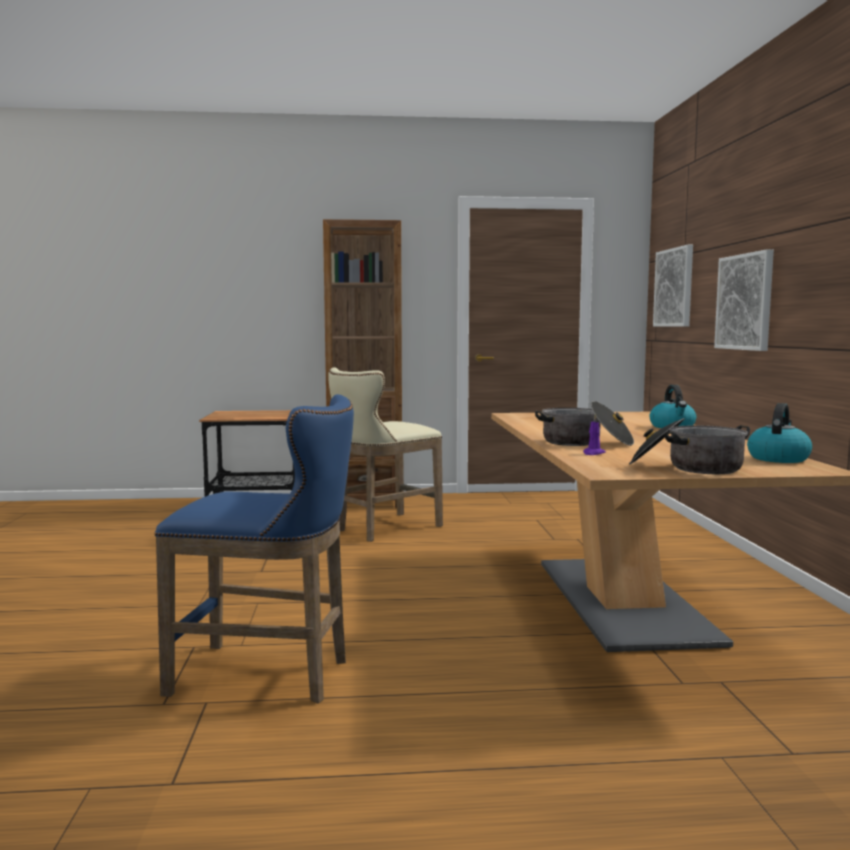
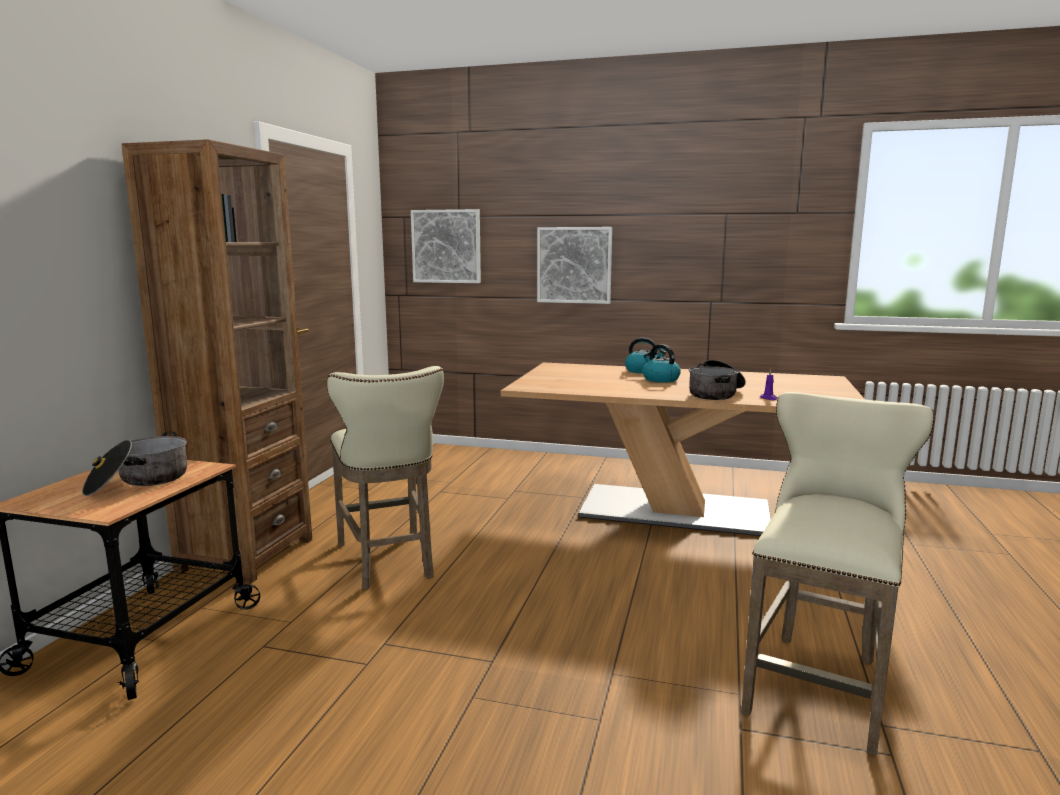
camera: 70 degrees left, 5 degrees up
(270, 676) = (819, 682): blue stool -> beige stool
(687, 468) = (828, 392): cooking pot -> cooking pot (139, 481)
(778, 458) = (791, 377): kettle -> kettle (660, 379)

